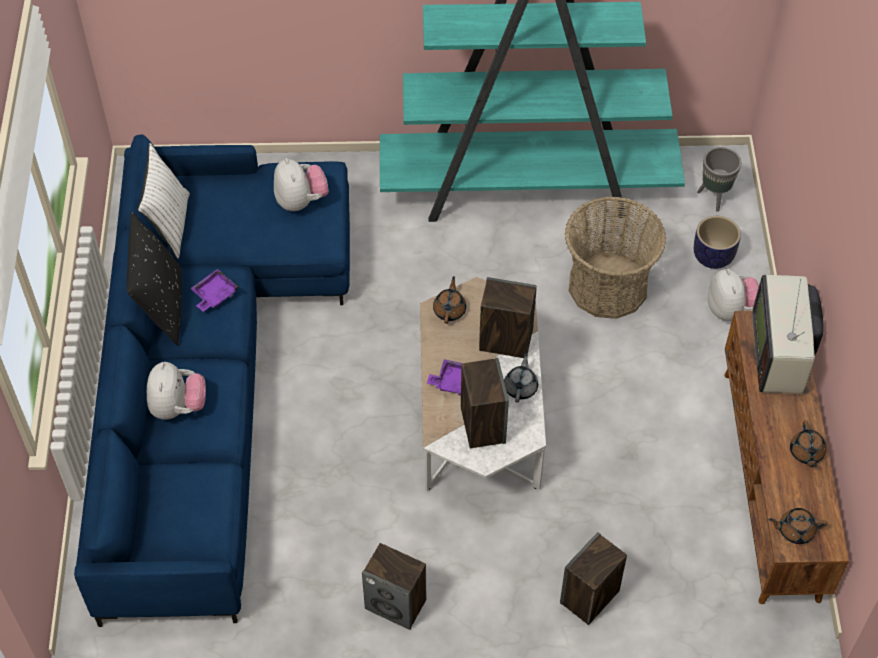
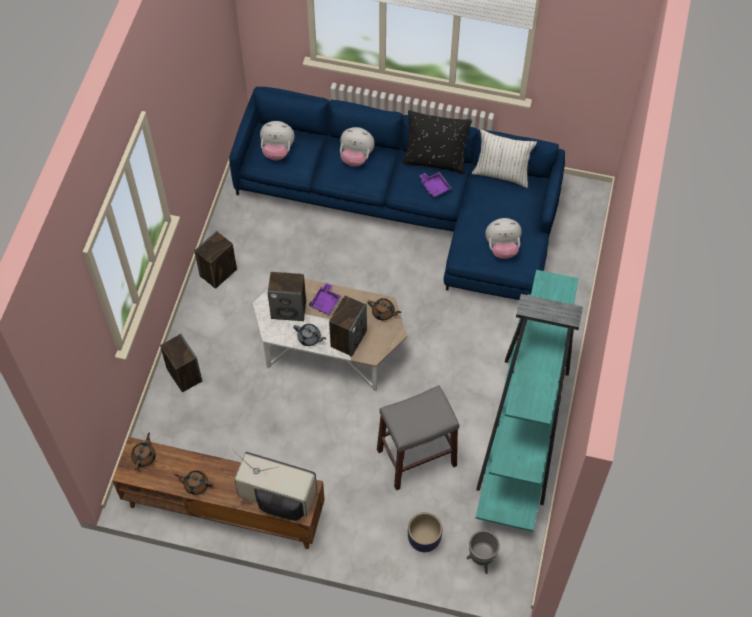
camera: 105 degrees right, 5 degrees up
(608, 286) = (416, 457): basket -> grey stool
(731, 310) = (372, 534): plush toy -> plush toy (277, 151)

